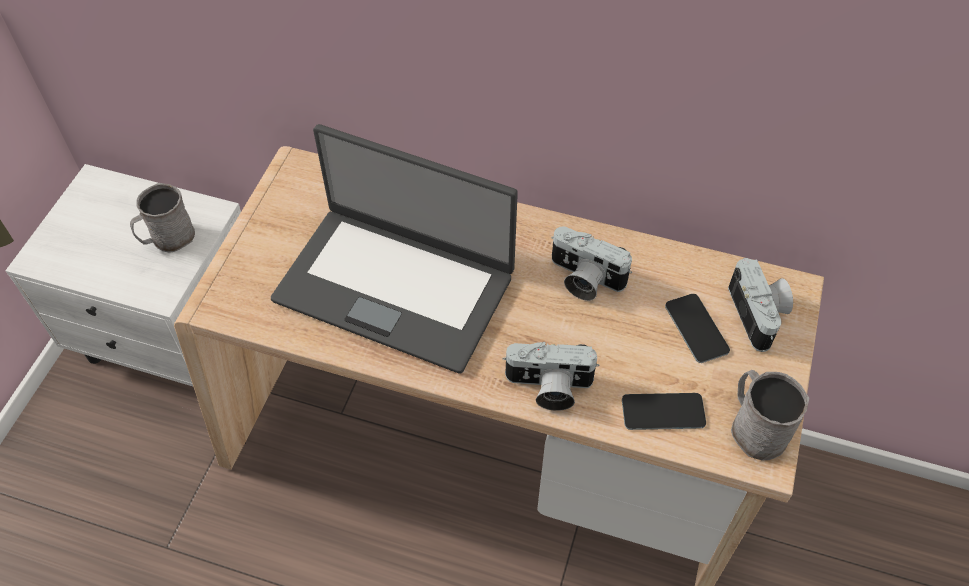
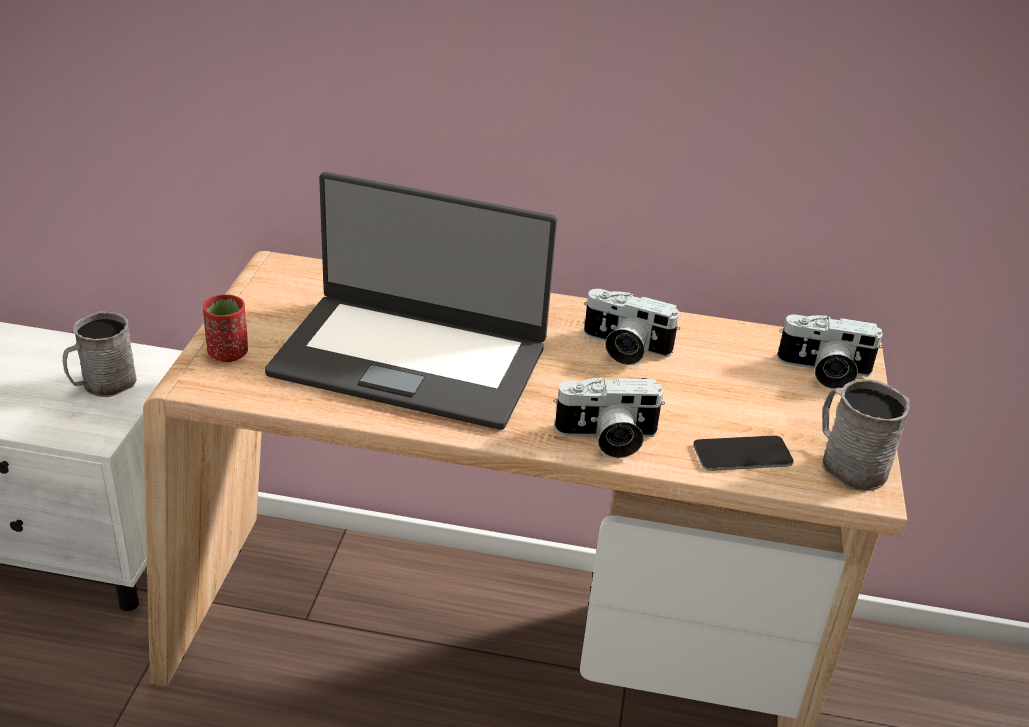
camera: 10 degrees left, 20 degrees down
(244, 273) = (228, 353): none -> red cup
(696, 328) = (759, 384): phone -> none
(760, 315) = (824, 372): camera -> camera turned 120 degrees clockwise

